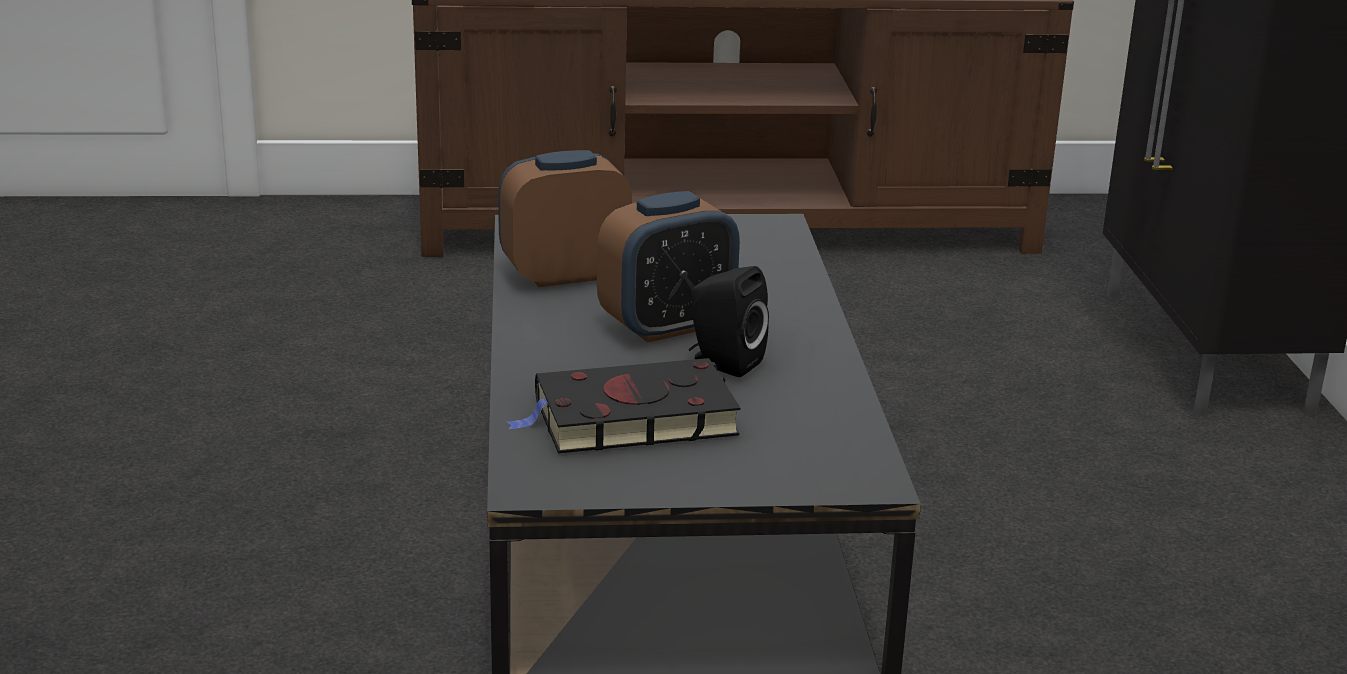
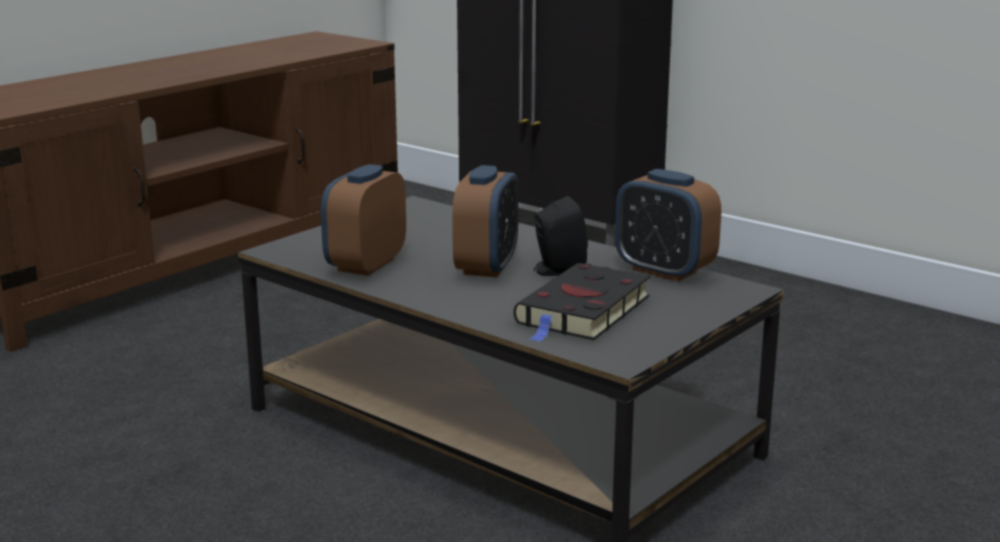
camera: 45 degrees left, 5 degrees down
(838, 415) = (664, 271): none -> alarm clock

